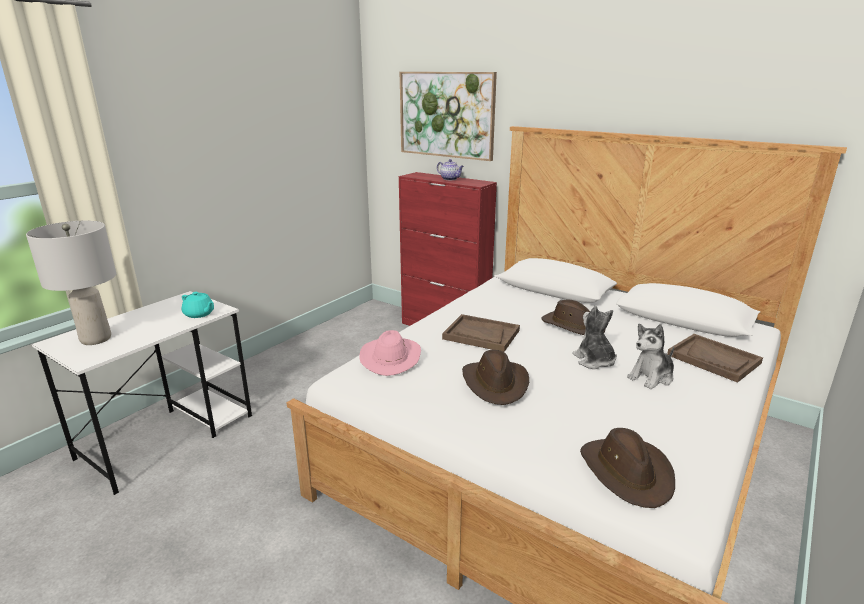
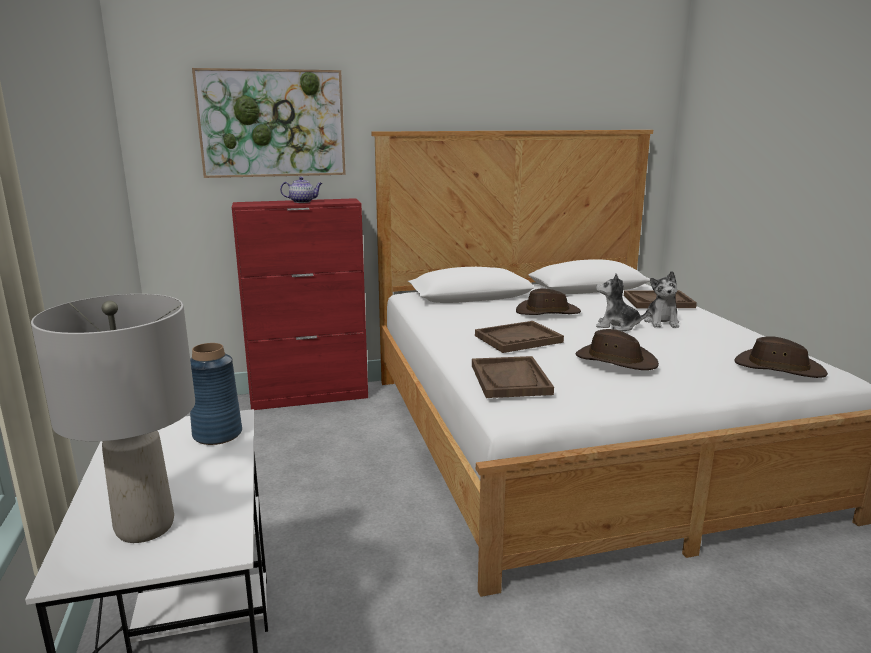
camera: 50 degrees left, 5 degrees down
(199, 314) = (218, 434): turquoise teapot -> blue vase
(390, 358) = (510, 379): pink hat -> brown tray

